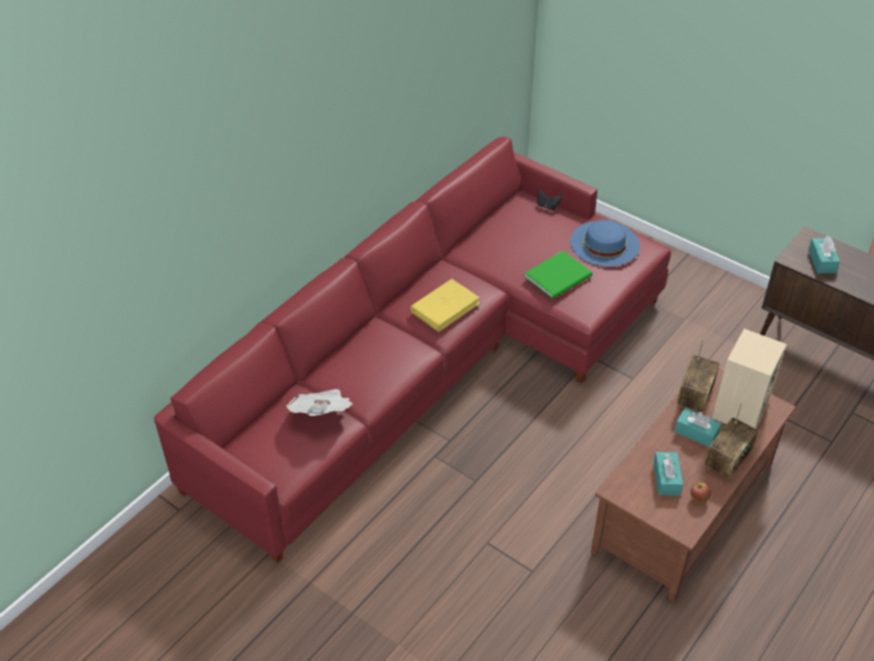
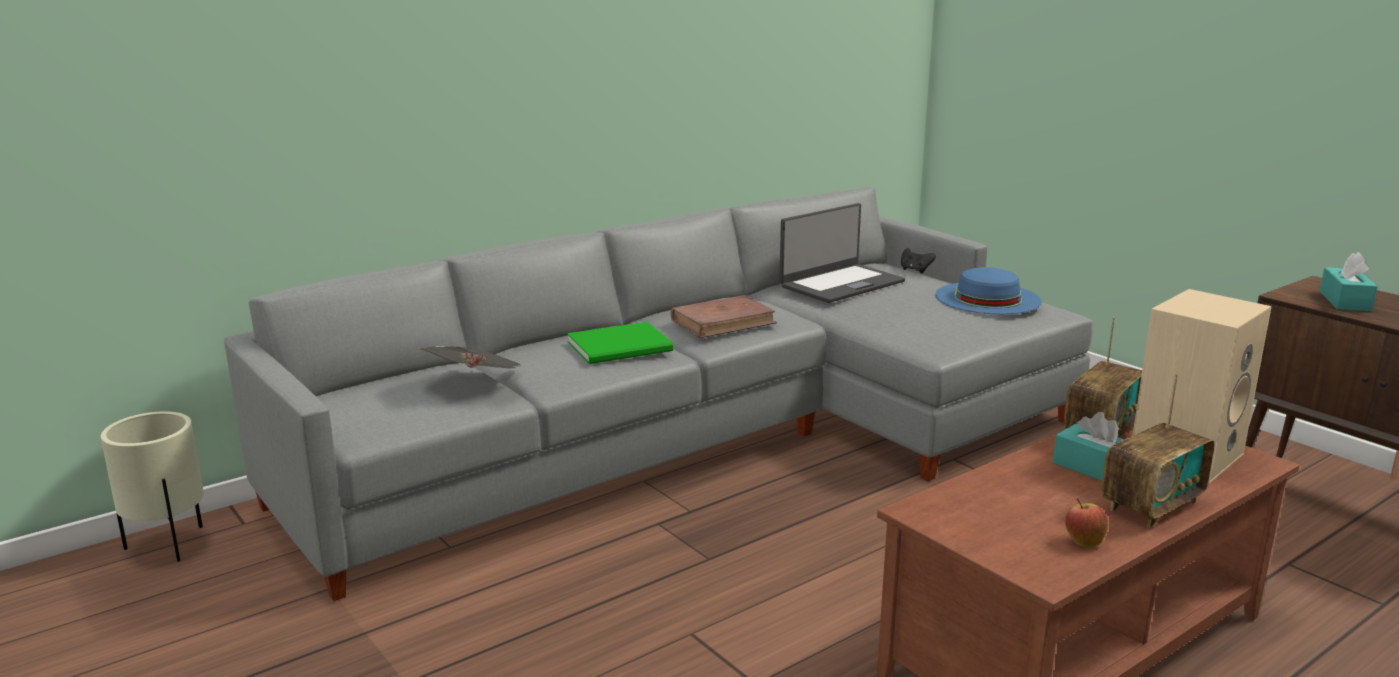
camera: 15 degrees right, 25 degrees down
(146, 540) = (169, 546): none -> beige planter
(434, 361) = (710, 435): red sofa -> grey sofa
(445, 307) = (723, 322): yellow book -> brown book
(505, 239) = (841, 284): none -> laptop
(560, 276) = (908, 315): green book -> green book (623, 346)
(666, 479) = (1023, 511): turquoise tissue box -> none

